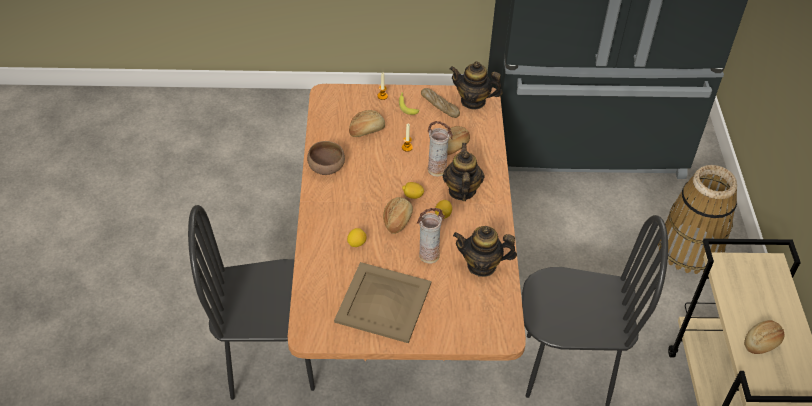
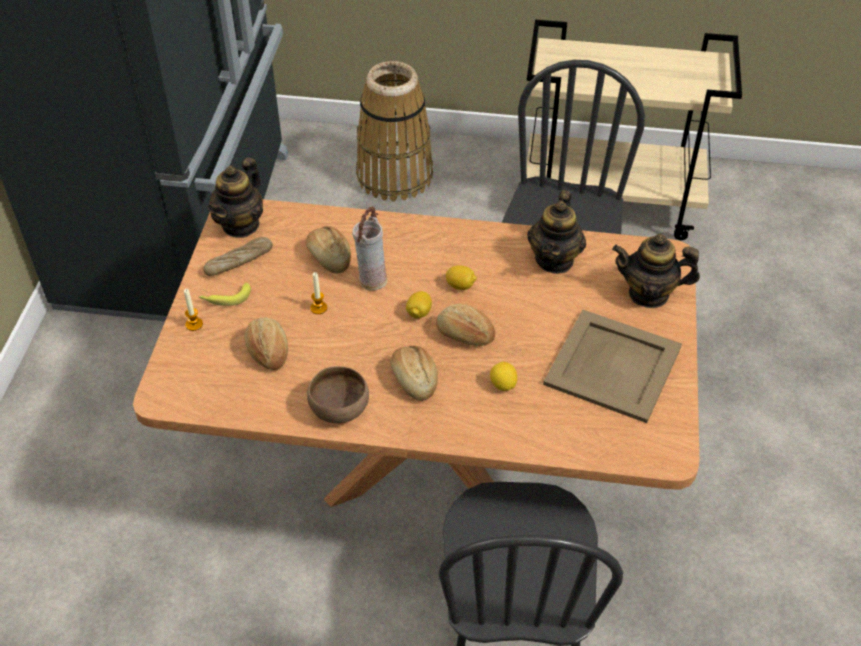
camera: 80 degrees left, 0 degrees up
(428, 255) = (532, 309): vase -> none
(461, 191) = (419, 261): teapot -> teapot (649, 294)
(762, 342) = (657, 78): bread -> bread (414, 379)

